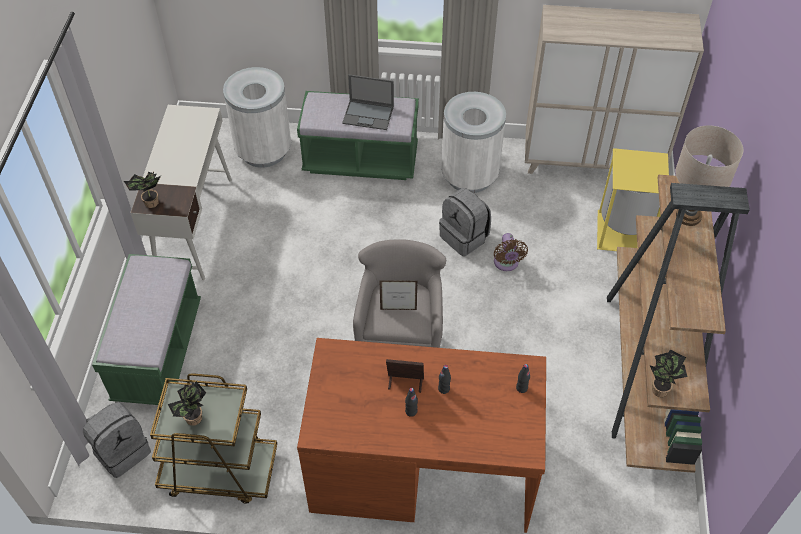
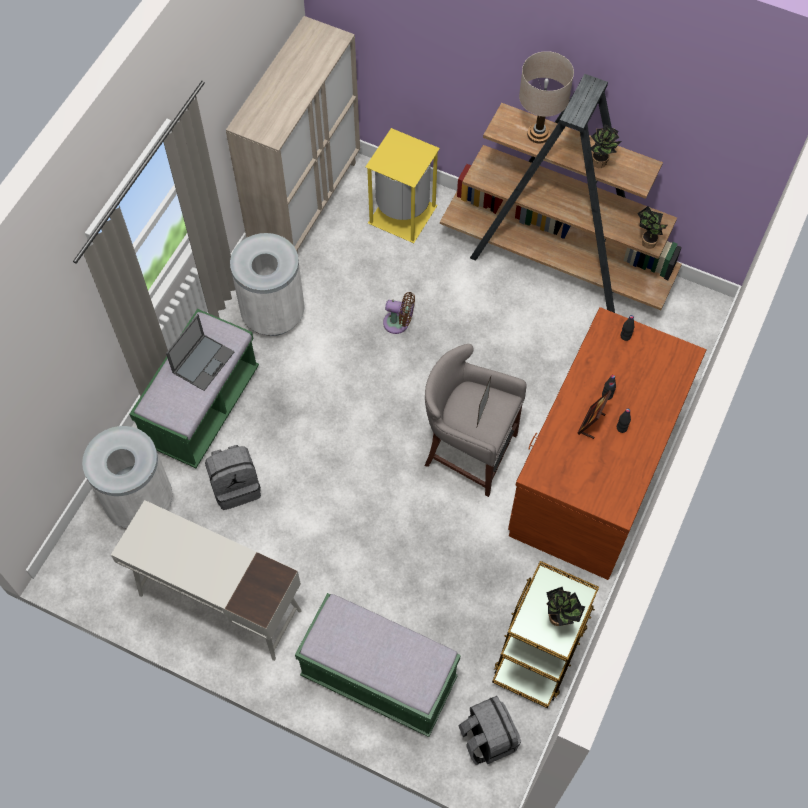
camera: 70 degrees left, 10 degrees up
(149, 204) = (262, 605): potted plant -> potted plant (600, 164)
(464, 237) = (351, 347): grey backpack -> grey backpack (236, 486)

